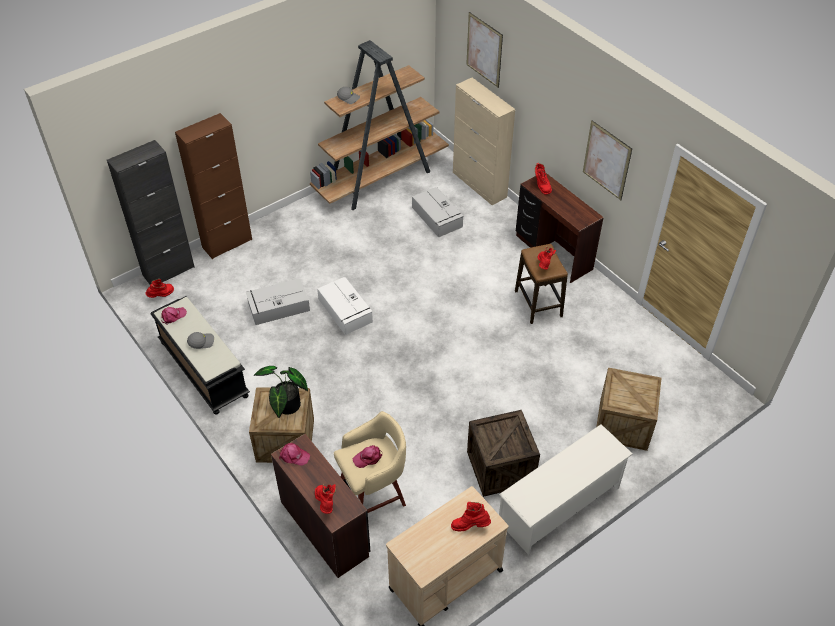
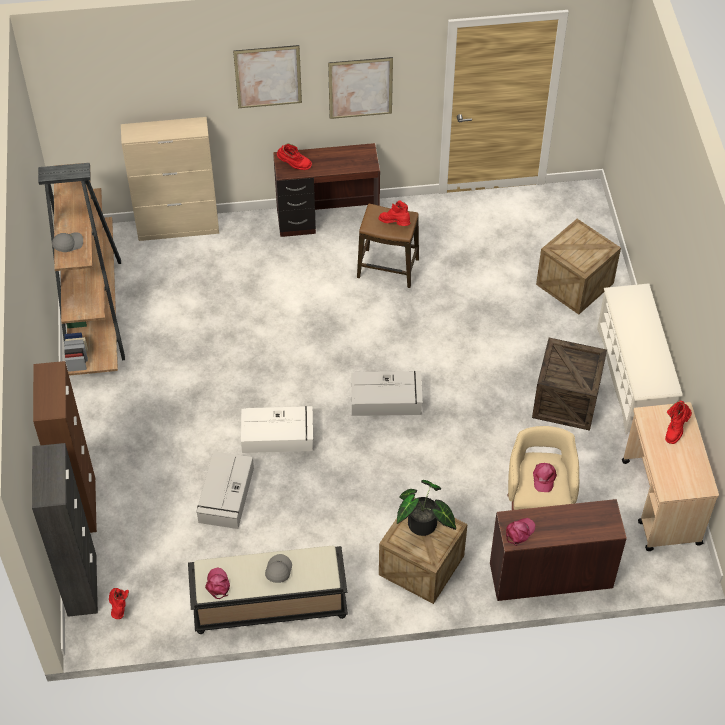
camera: 60 degrees left, 5 degrees up
(326, 503) = (591, 528): red boot -> none
(437, 217) = (200, 289): grey storage box -> grey storage box (387, 399)
(484, 50) = (133, 84): picture -> picture (268, 76)

